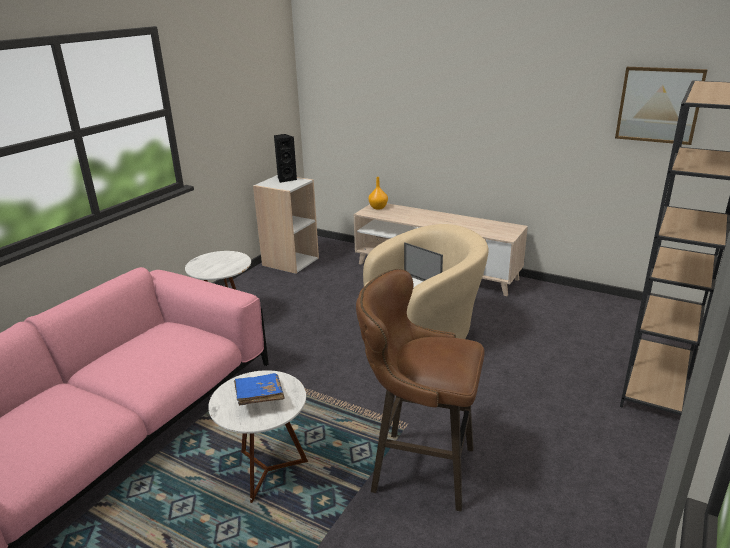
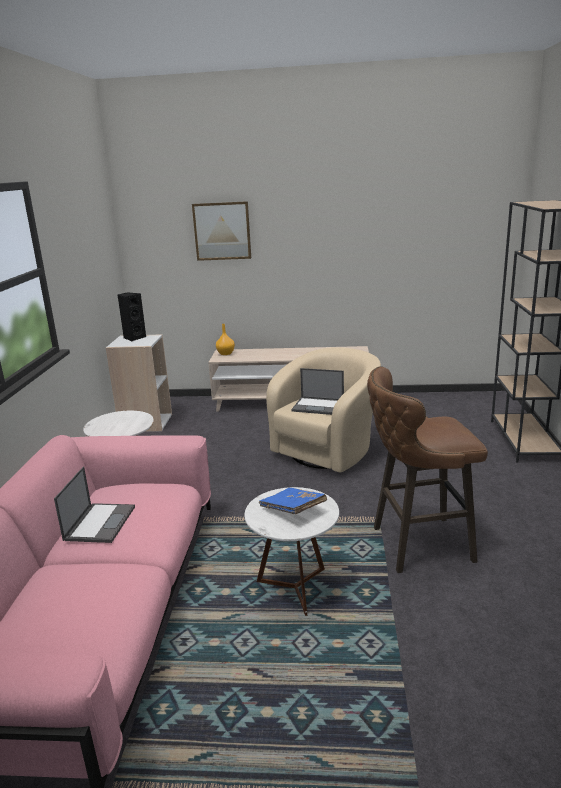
camera: 25 degrees left, 5 degrees down
(125, 357) = (100, 522): none -> laptop
(659, 105) = (461, 230): picture -> picture (222, 231)

